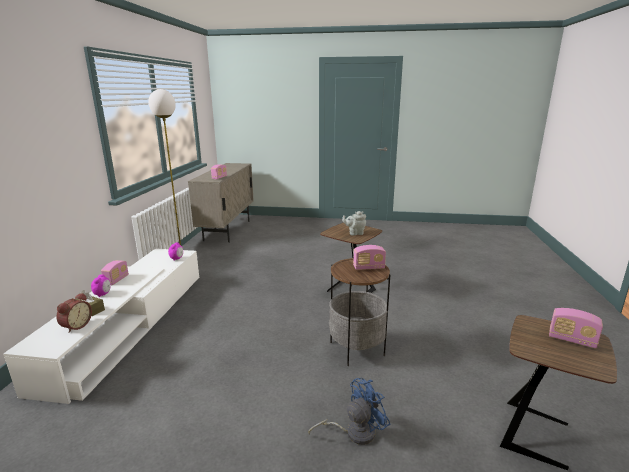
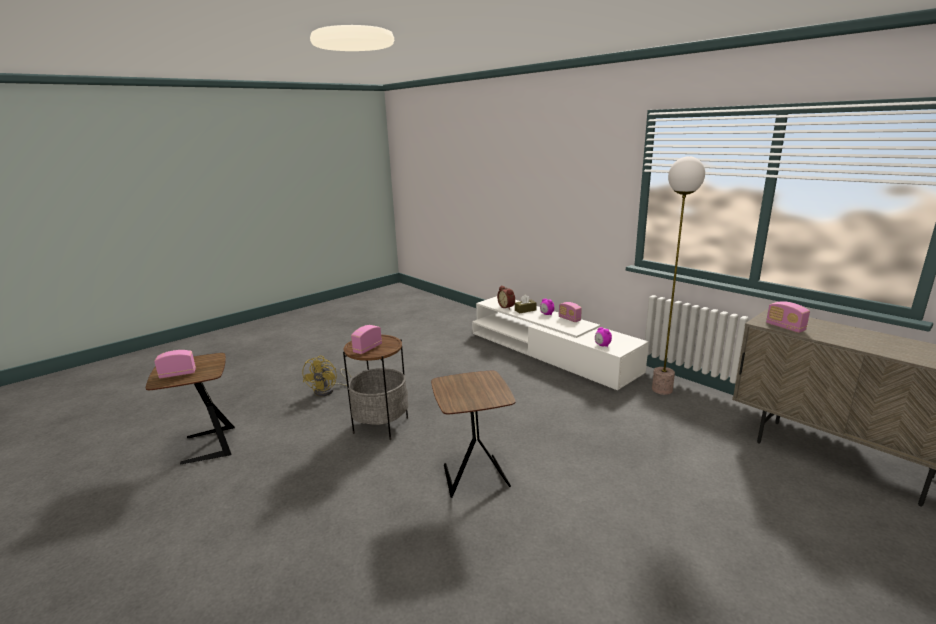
camera: 130 degrees right, 0 degrees up
(354, 432) = (328, 390): blue fan -> yellow fan
(355, 233) = (462, 389): grey teapot -> none

